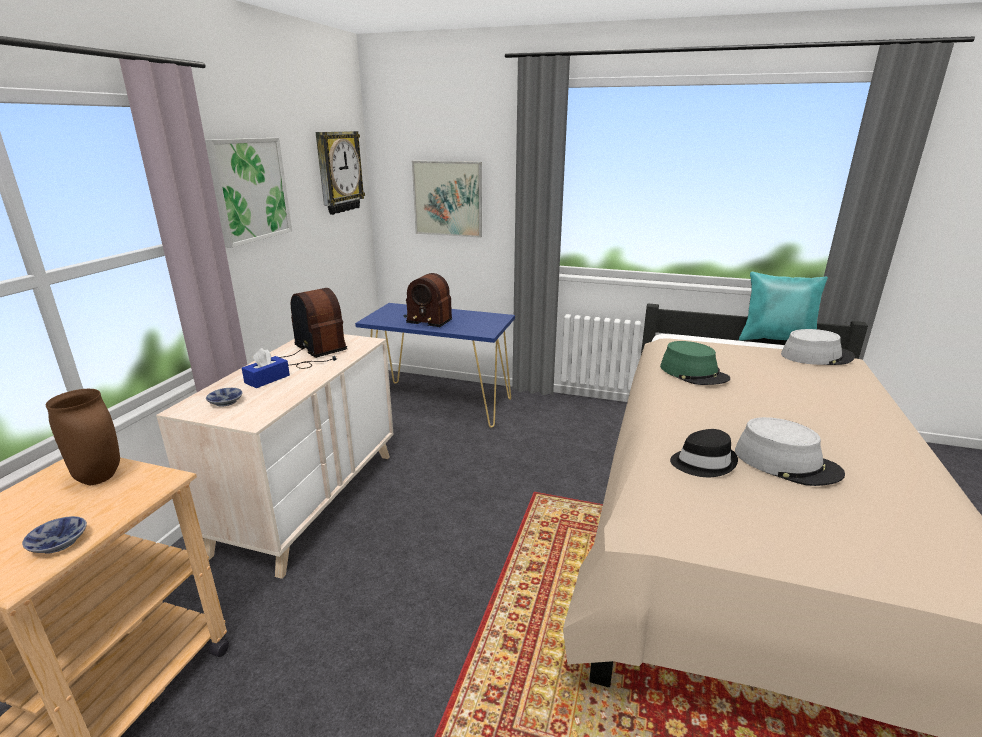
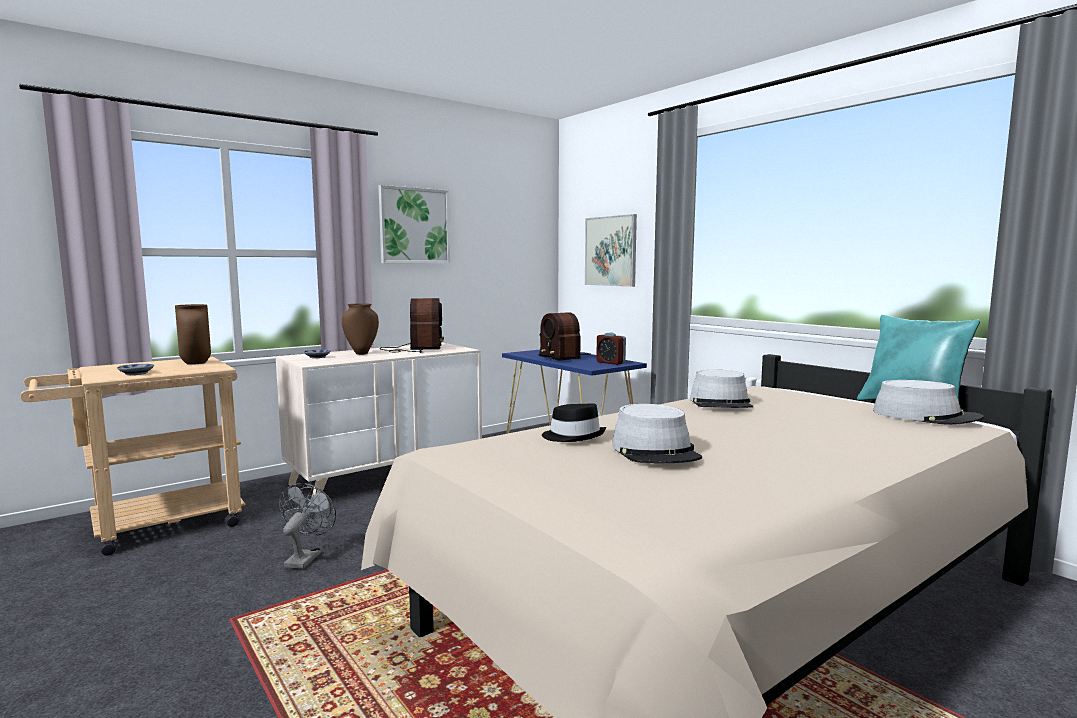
camera: 35 degrees right, 15 degrees down
(267, 379) = (361, 353): blue tissue box -> brown vase
(338, 172) = (517, 226): wall clock -> none
(377, 653) = (305, 557): none -> grey fan
(486, 320) = (610, 362): none -> alarm clock
(694, 373) = (721, 403): green hat -> grey hat

